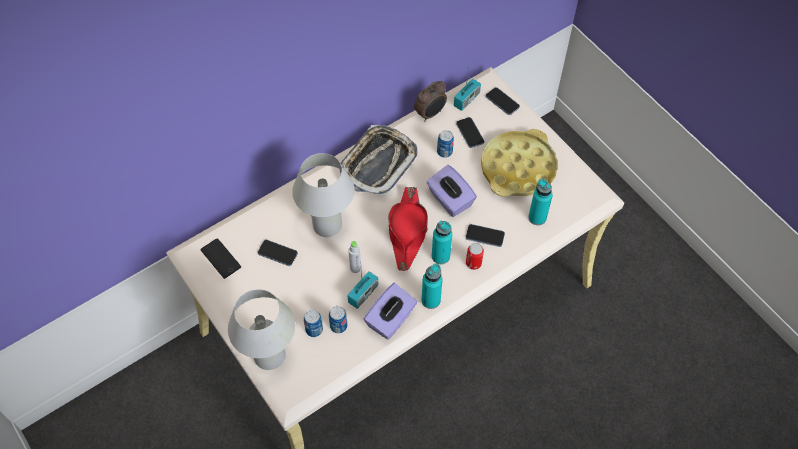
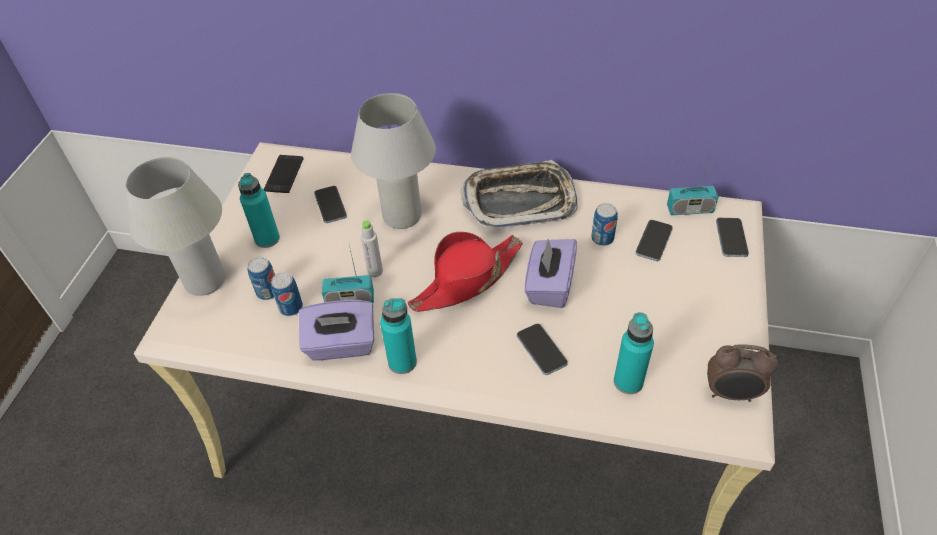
camera: 50 degrees right, 10 degrees down
(430, 114) = (631, 196): alarm clock -> alarm clock (731, 394)
(440, 256) = (468, 329): turquoise bottle -> turquoise bottle (267, 239)
(473, 263) = (494, 366): can -> none
(518, 168) = (669, 314): yellow tray -> none

